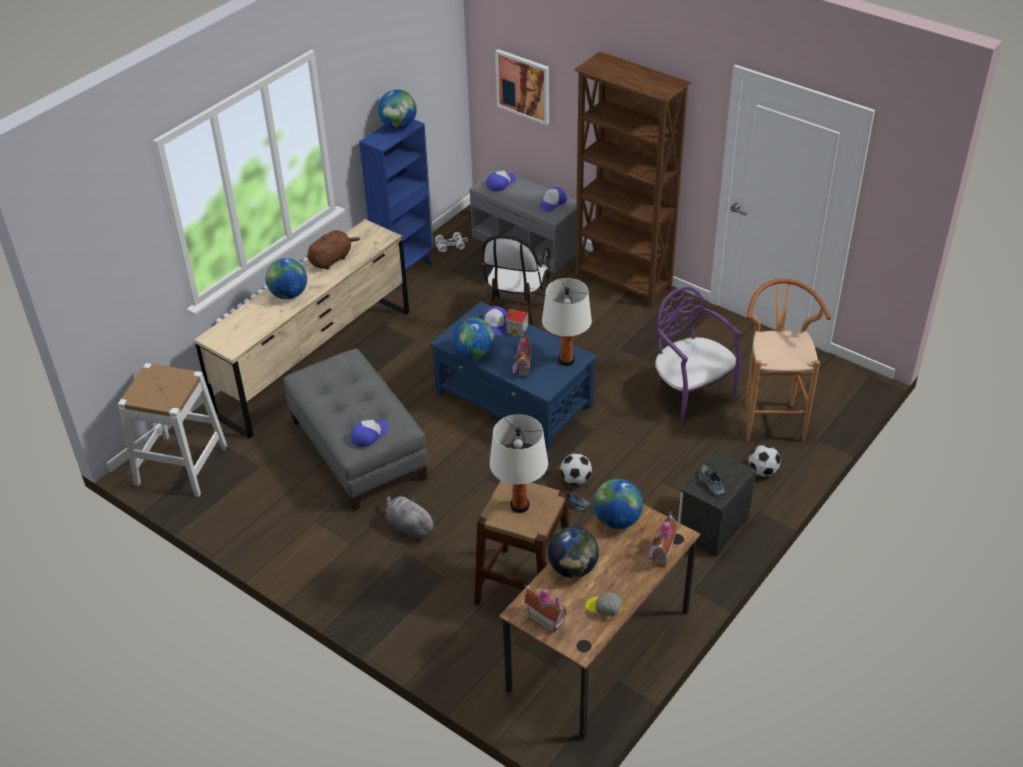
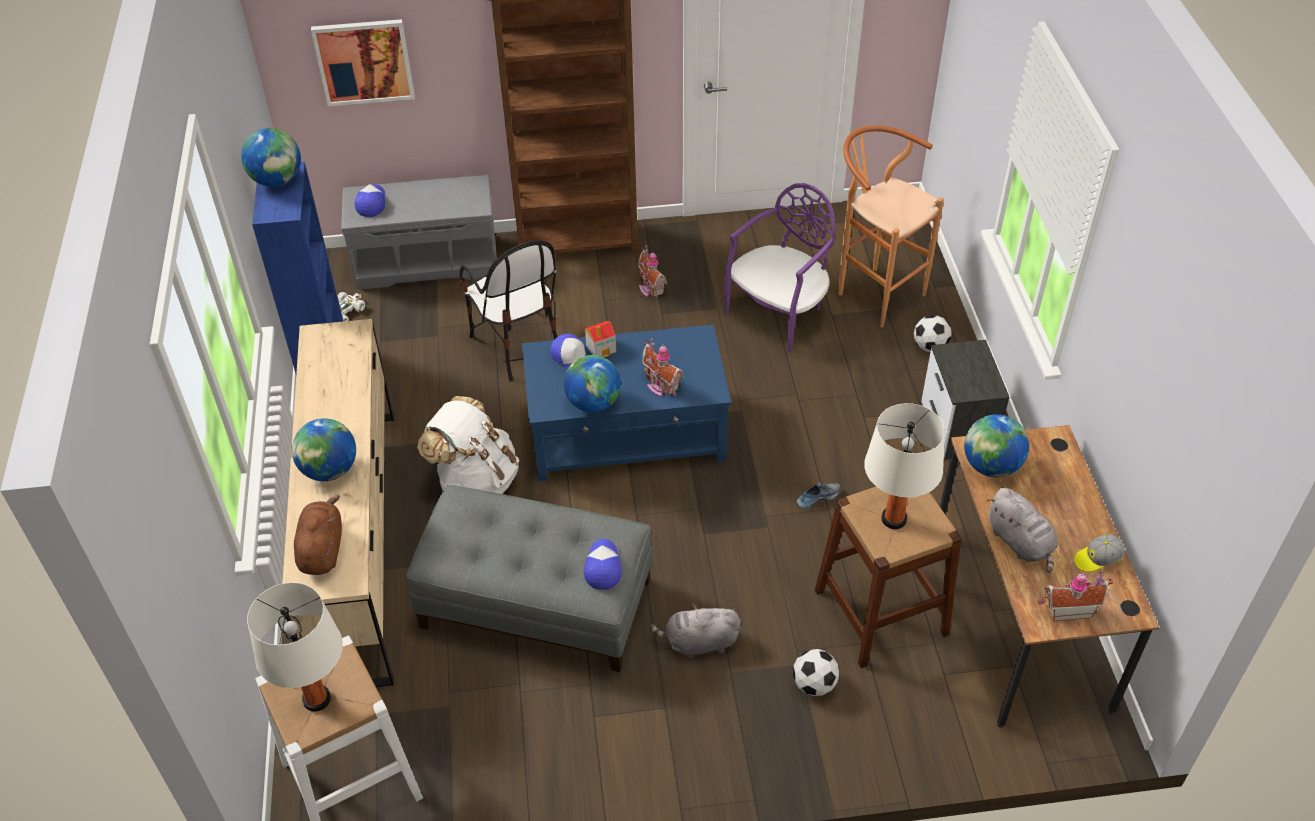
camera: 45 degrees left, 5 degrees up
(332, 259) = (325, 396): brown plush toy -> brown plush toy (322, 549)
(406, 371) = (476, 480): none -> white backpack
(552, 203) = (458, 194): cap -> none
(566, 360) = (692, 348): white table lamp -> white table lamp (316, 699)
(572, 568) = (1020, 543): globe -> grey plush toy
(575, 480) = (790, 472): football -> football (814, 684)
(660, 553) = (1066, 468): toy house -> toy house (650, 288)
(691, 392) = (779, 314): purple chair -> purple chair turned 120 degrees clockwise
(710, 483) = (968, 379): shoe -> none

